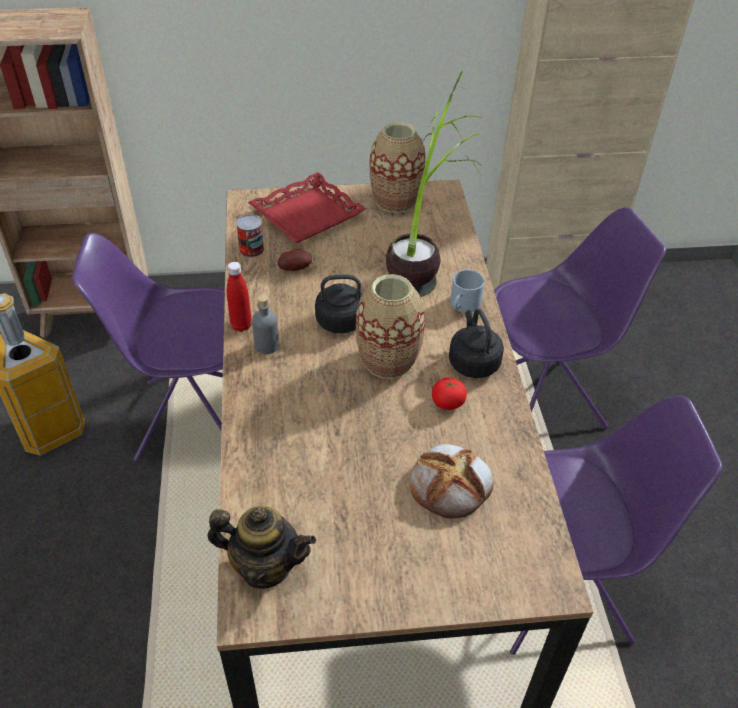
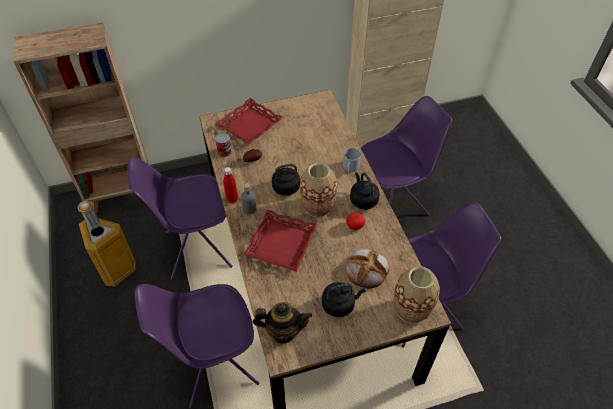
camera: 10 degrees left, 5 degrees up
(165, 619) = (214, 365): none -> purple chair
(305, 412) = (281, 243): none -> red tray
(384, 537) = (340, 304): none -> black kettle
(395, 201) = (298, 108): vase -> vase (411, 309)
(424, 262) = (323, 145): potted plant -> none

